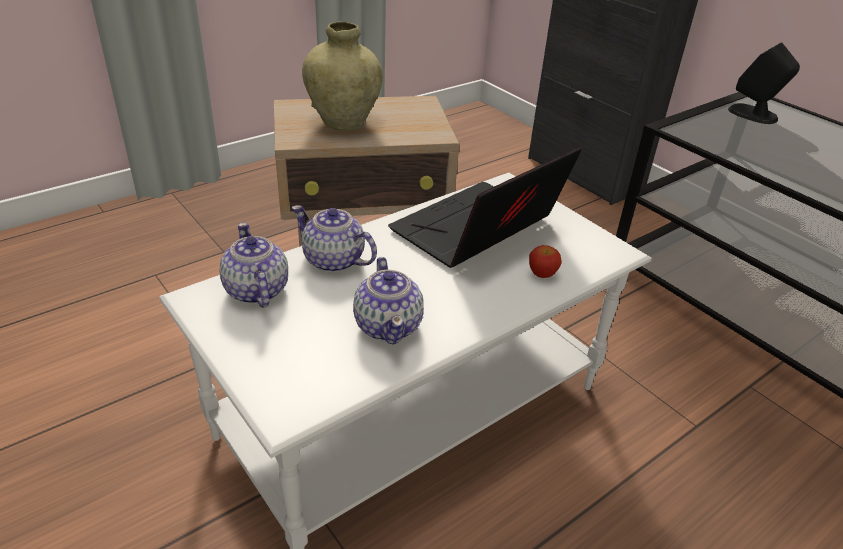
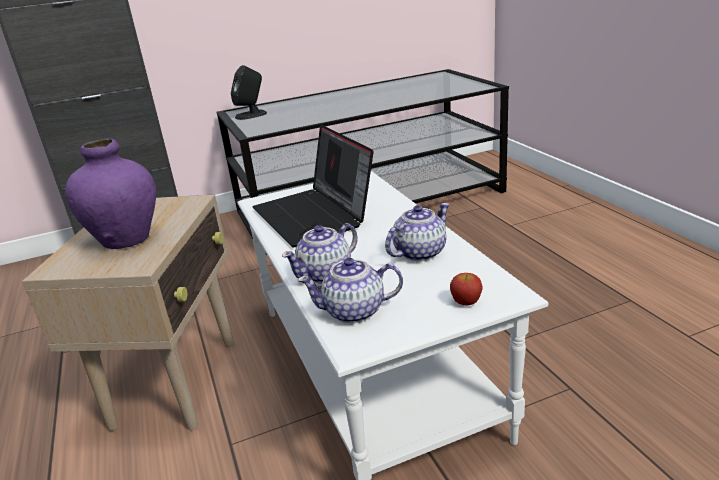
camera: 70 degrees left, 10 degrees down
(343, 123) = (126, 240): beige vase -> purple vase
(388, 325) = (419, 253): teapot -> teapot turned 45 degrees counterclockwise
(542, 274) = (377, 199): apple -> apple (466, 302)

